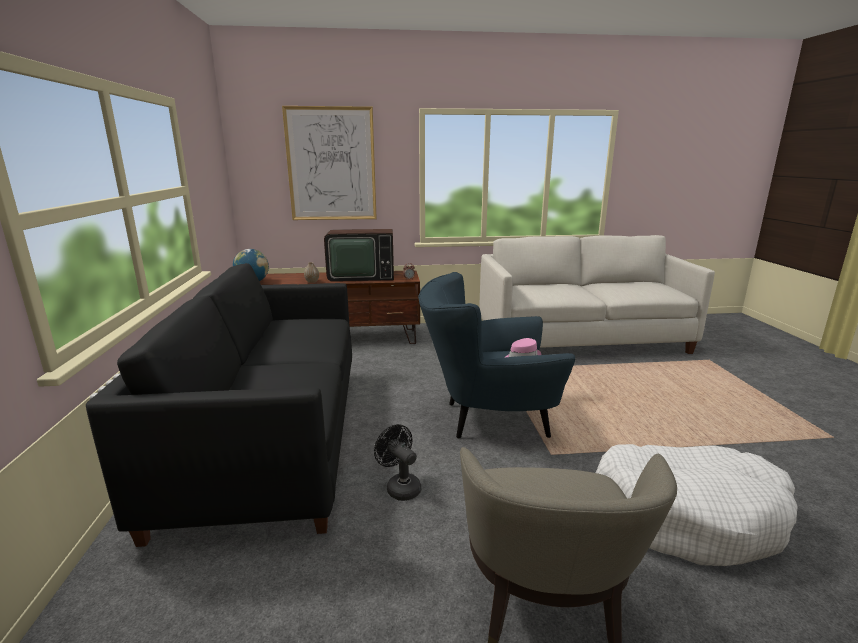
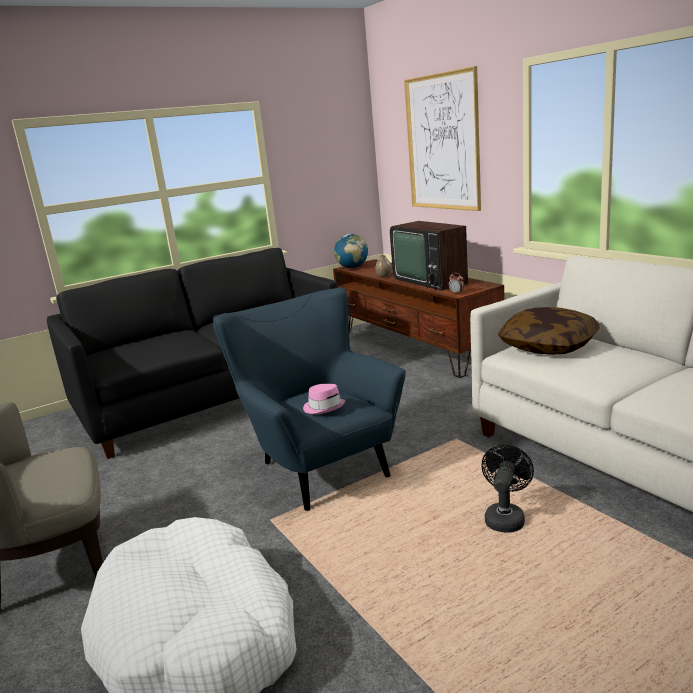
camera: 65 degrees right, 0 degrees up
(400, 487) = (172, 464): black fan -> black fan (505, 517)
(532, 291) = (548, 346): none -> pillow

